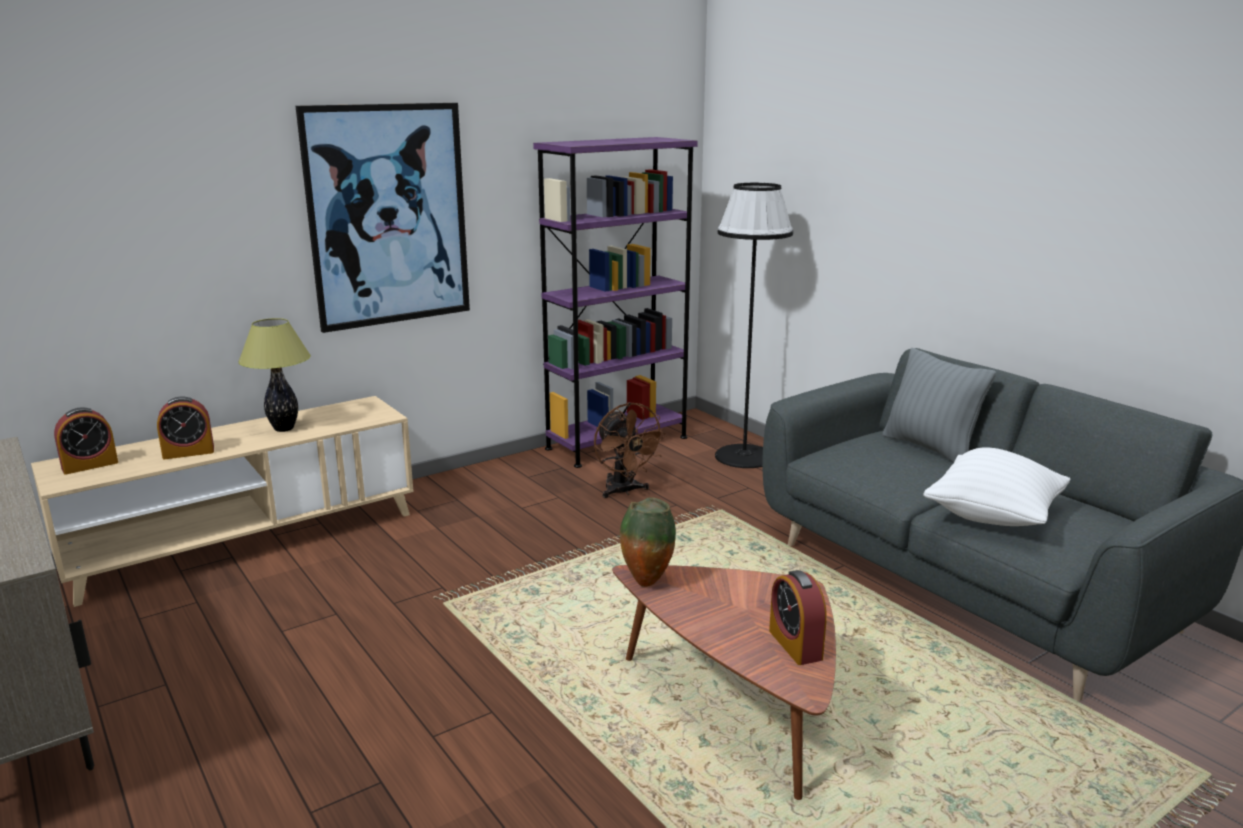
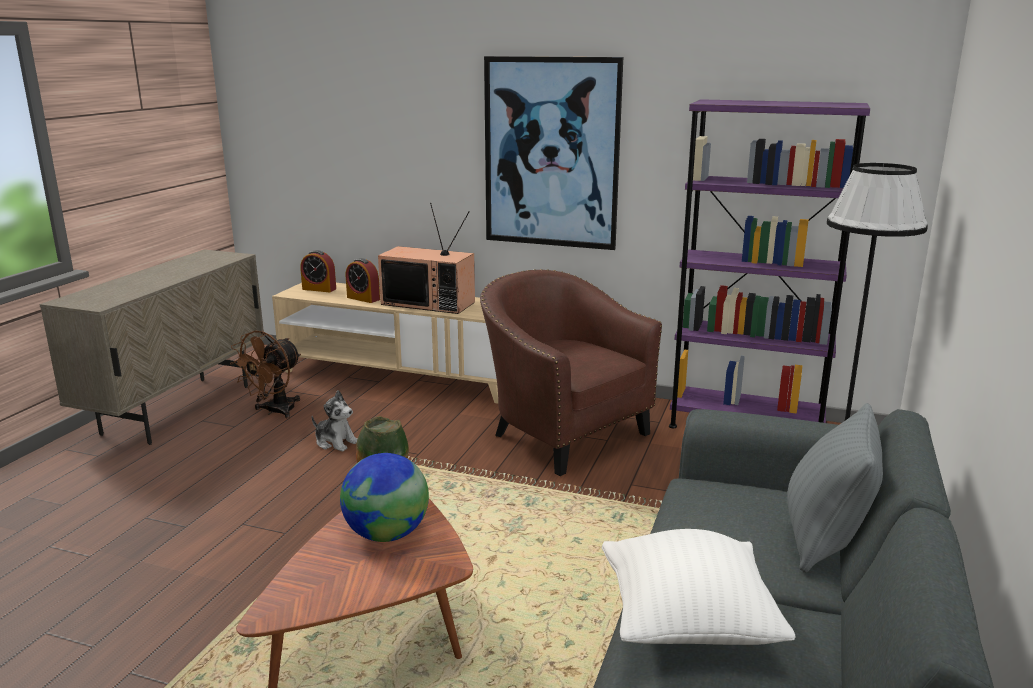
camera: 55 degrees right, 0 degrees up
(284, 428) = (430, 303): table lamp -> television
(336, 625) = (335, 442): none -> plush toy
(518, 510) = (562, 434): none -> brown armchair
(624, 491) = (661, 461): brown fan -> brown fan (274, 411)
(723, 600) = (387, 534): none -> globe
(795, 644) = (339, 589): alarm clock -> none

